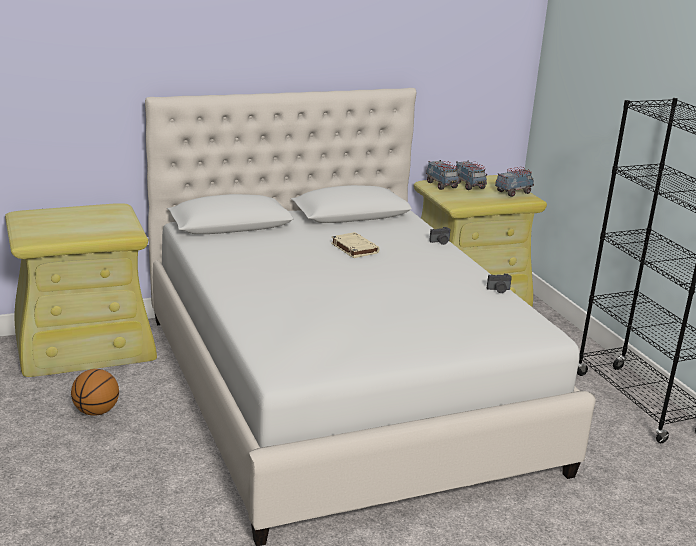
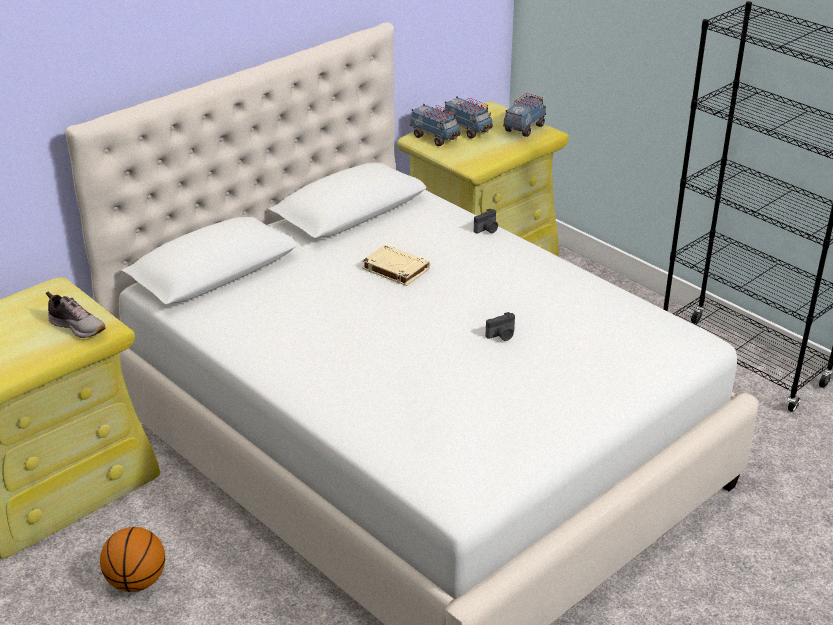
camera: 20 degrees left, 10 degrees up
(113, 227) = (78, 326): none -> shoe
(499, 290) = (603, 289): camera -> camera (502, 336)

